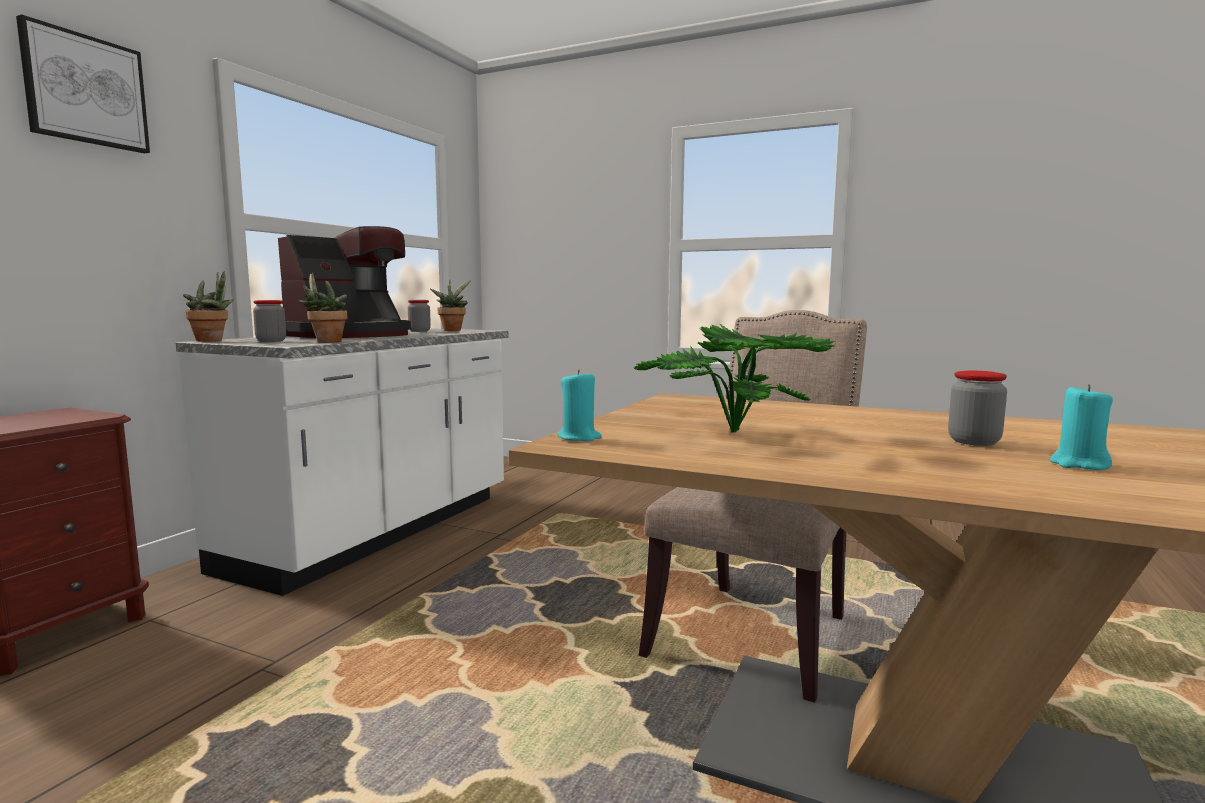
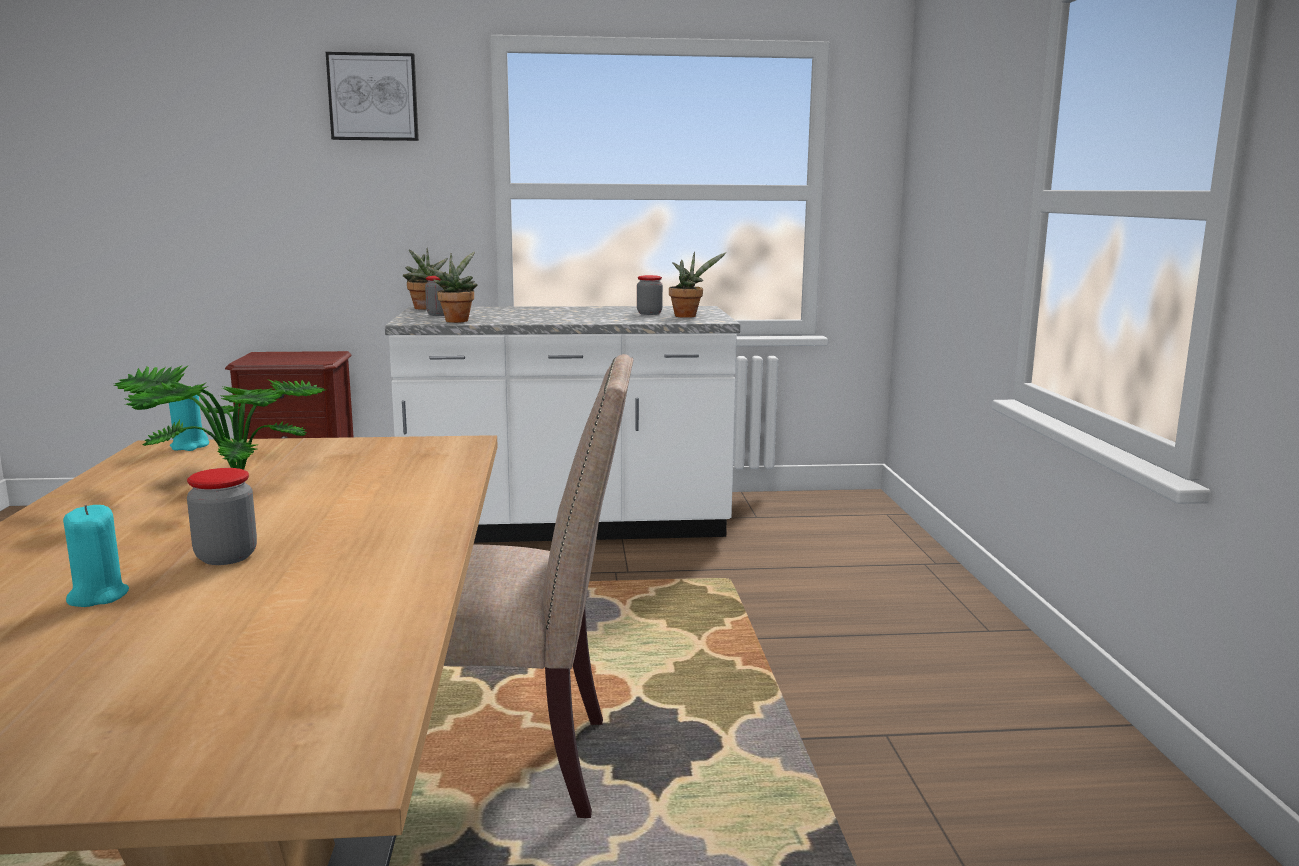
camera: 60 degrees right, 5 degrees up
(350, 335) = (545, 313): coffee machine -> none

